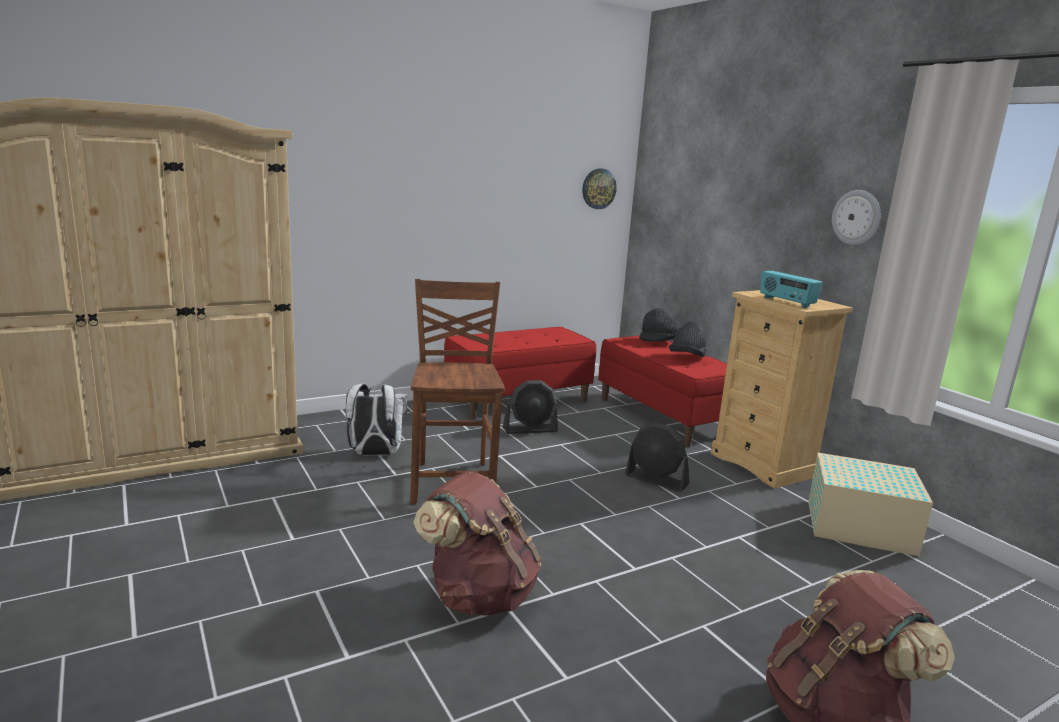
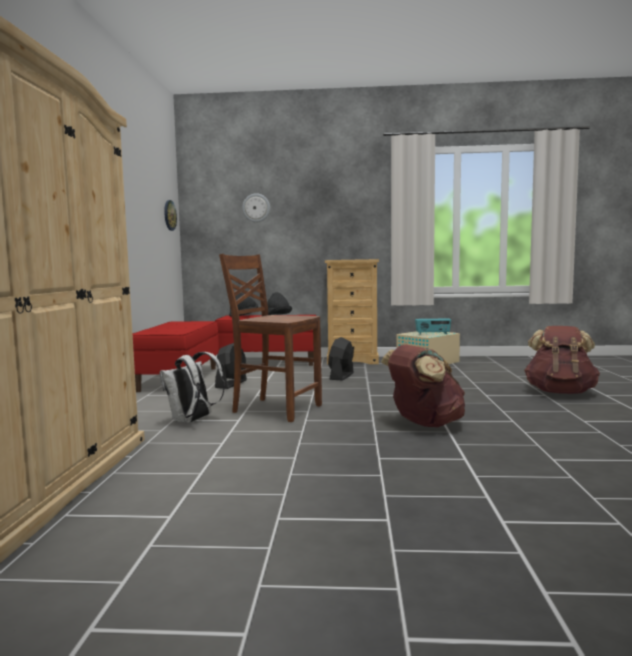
camera: 55 degrees left, 10 degrees down
(656, 480) = (341, 376): black fan -> black fan turned 135 degrees clockwise
(786, 302) = (357, 259): radio -> radio (432, 334)
(856, 217) = (366, 213): wall clock -> wall clock (256, 208)

